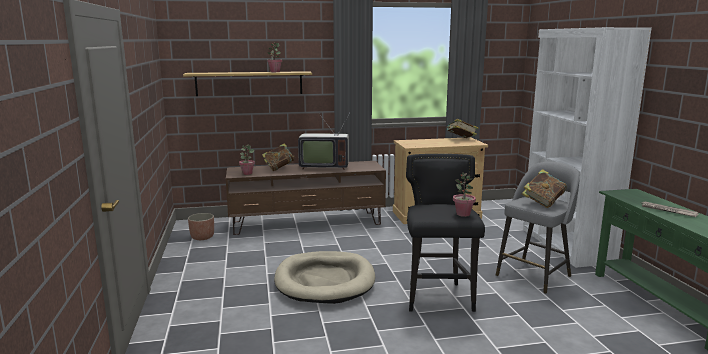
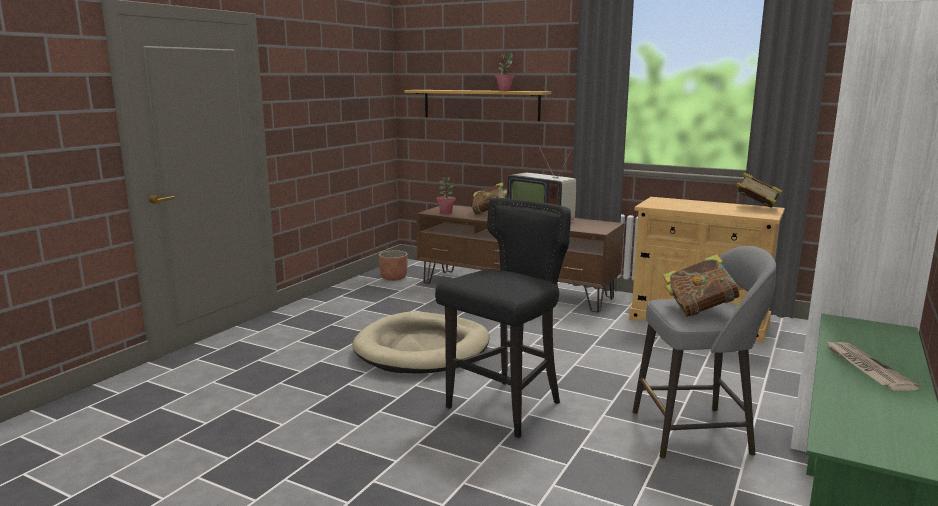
camera: 40 degrees right, 0 degrees up
(463, 214) = (510, 288): potted plant -> none

